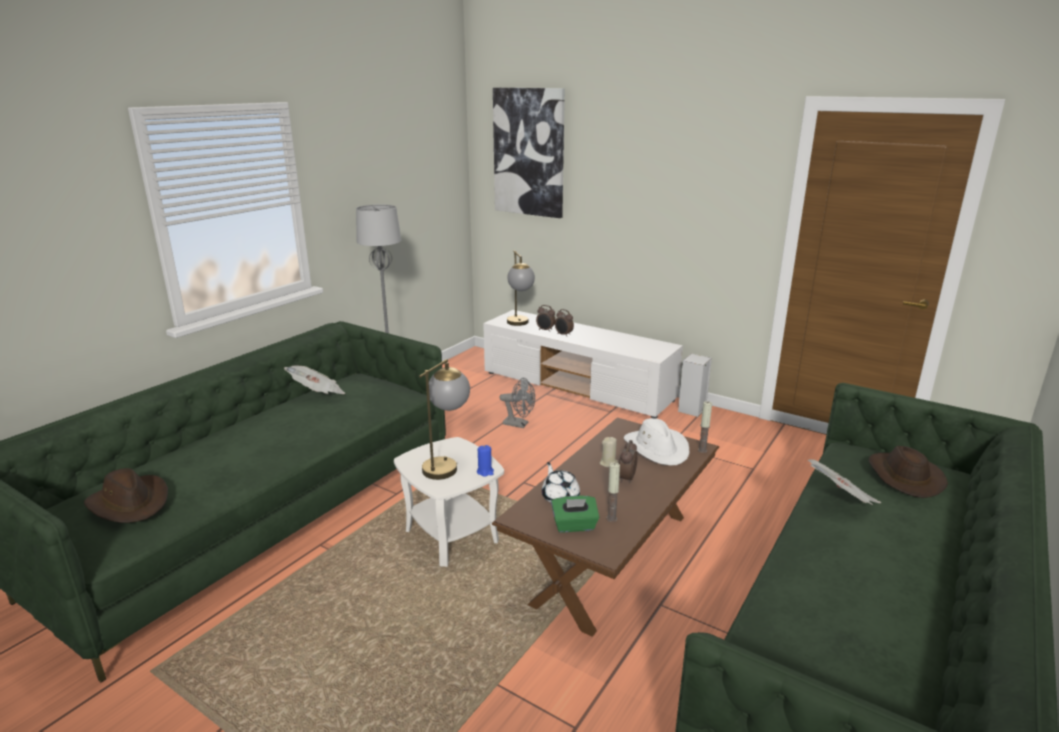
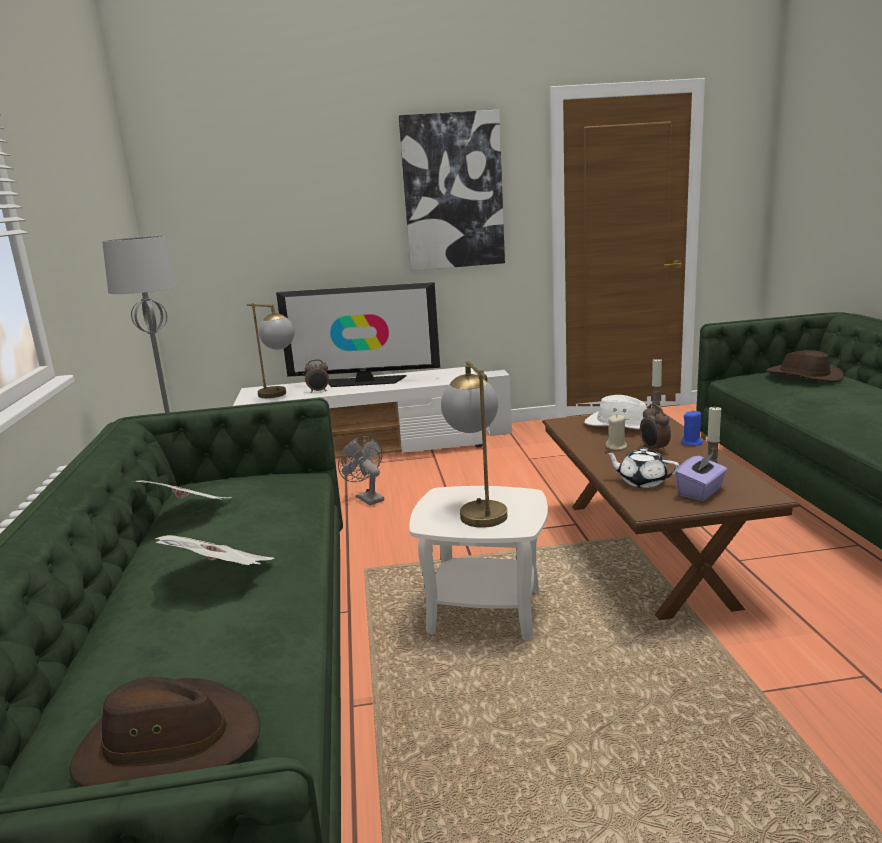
camera: 40 degrees left, 5 degrees down
(485, 471) = (529, 498): blue candle -> blue candle (692, 442)
(519, 424) = (366, 498): grey fan -> grey fan turned 105 degrees counterclockwise
(529, 152) = (233, 181): picture -> picture (453, 192)
(563, 335) = (346, 389): alarm clock -> none
(574, 526) = (700, 492): green tissue box -> purple tissue box
(586, 332) = (364, 381): none -> television
(841, 499) = (809, 398): newspaper -> newspaper (221, 575)

